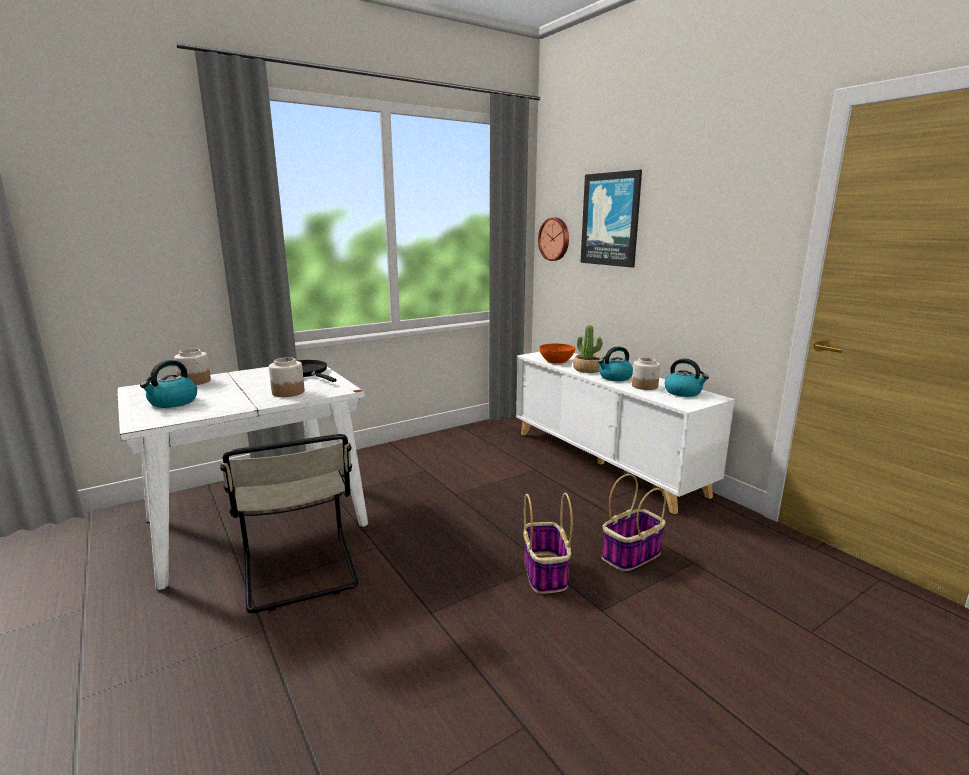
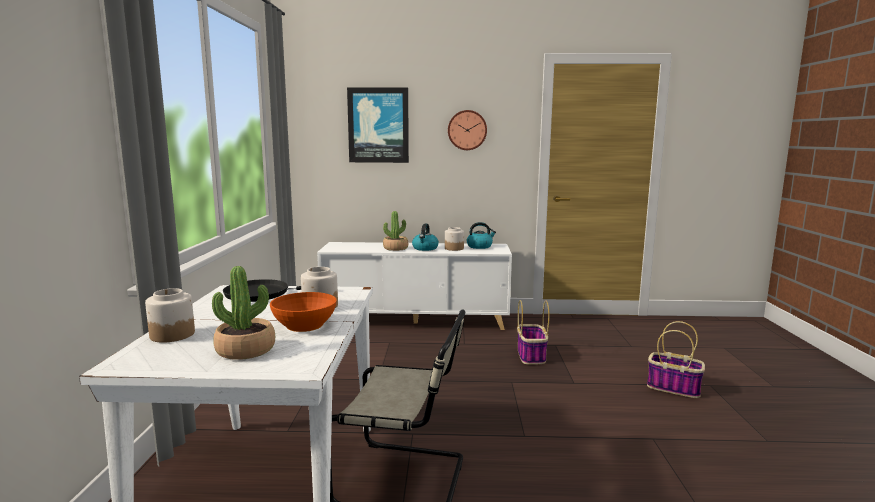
camera: 55 degrees left, 5 degrees down
(173, 402) = (245, 350): kettle -> potted plant
(545, 573) = (522, 384): basket -> basket (674, 388)
(555, 239) = (310, 143): wall clock -> wall clock (467, 130)
(556, 361) = (358, 248): orange bowl -> orange bowl (304, 325)

